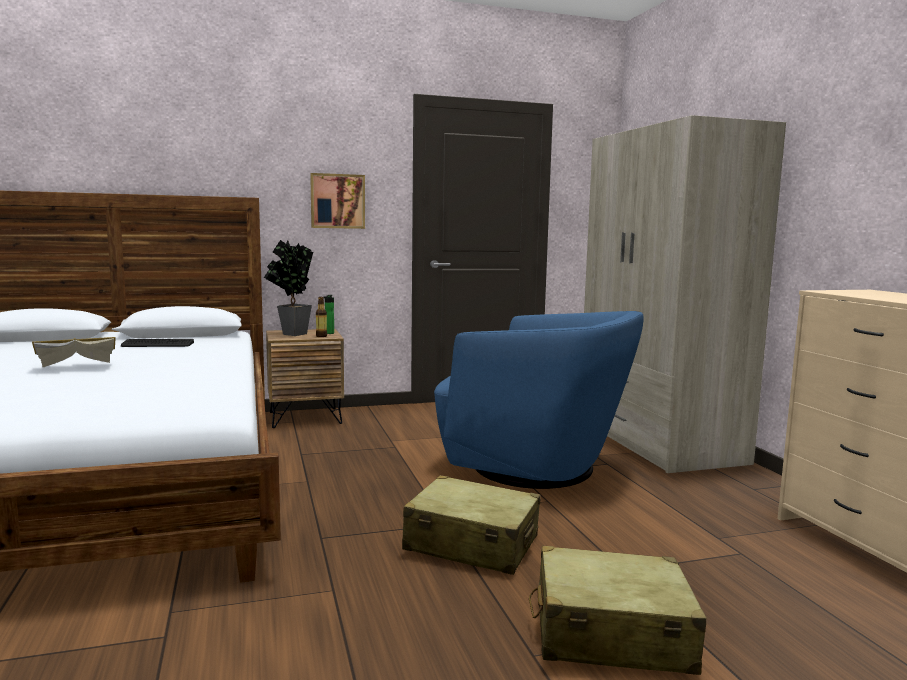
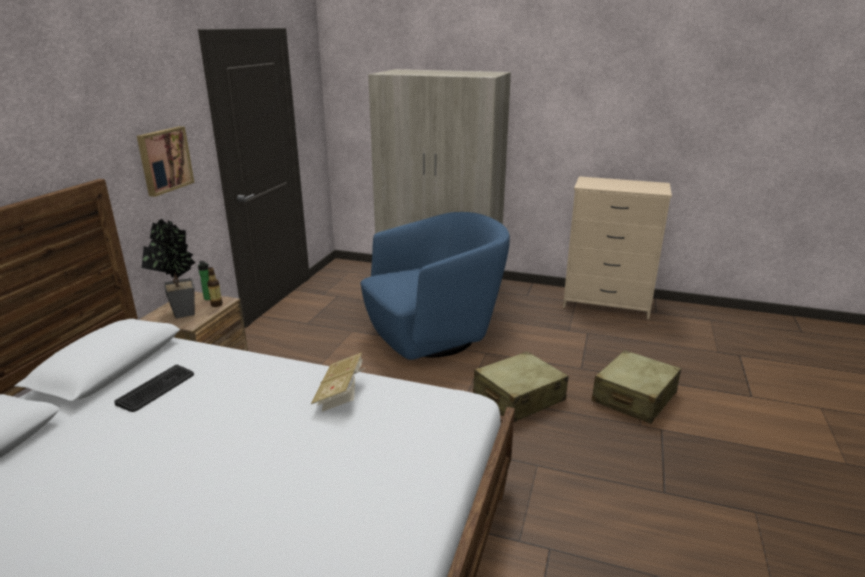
camera: 55 degrees left, 15 degrees up
(77, 367) = (228, 450): book -> book (341, 395)

